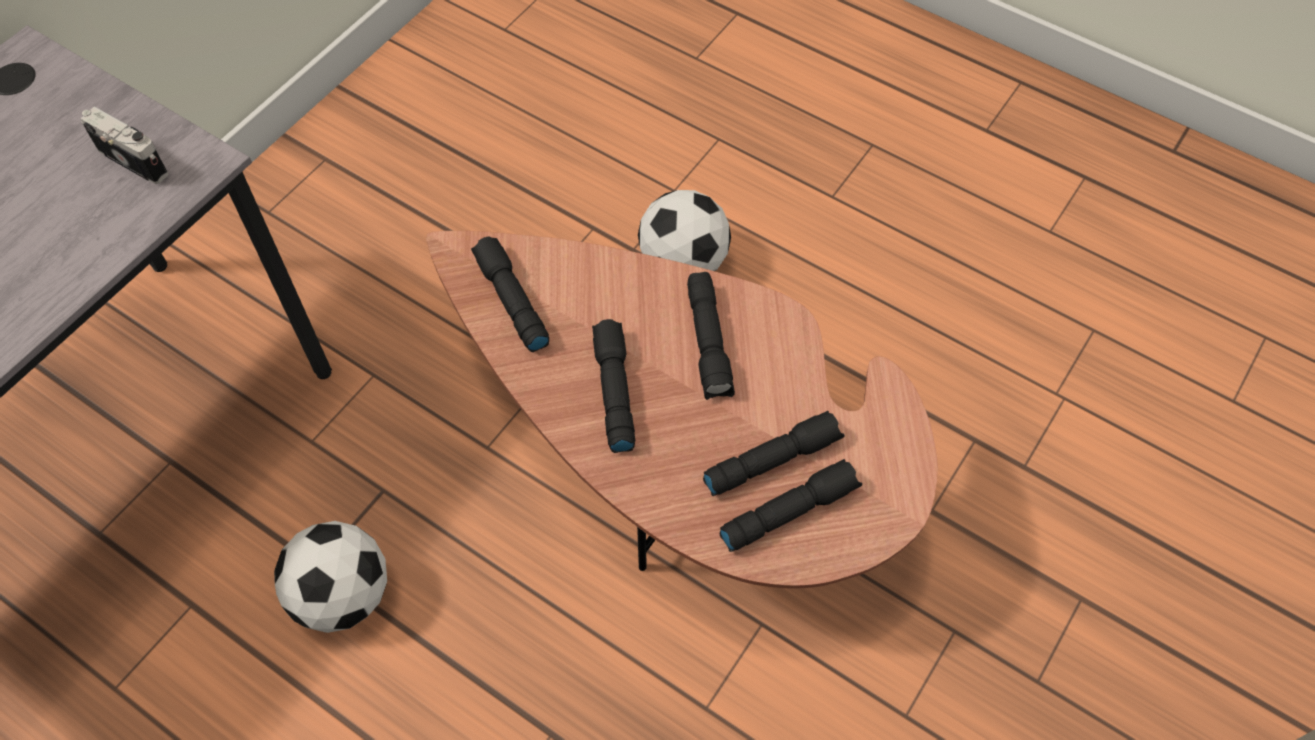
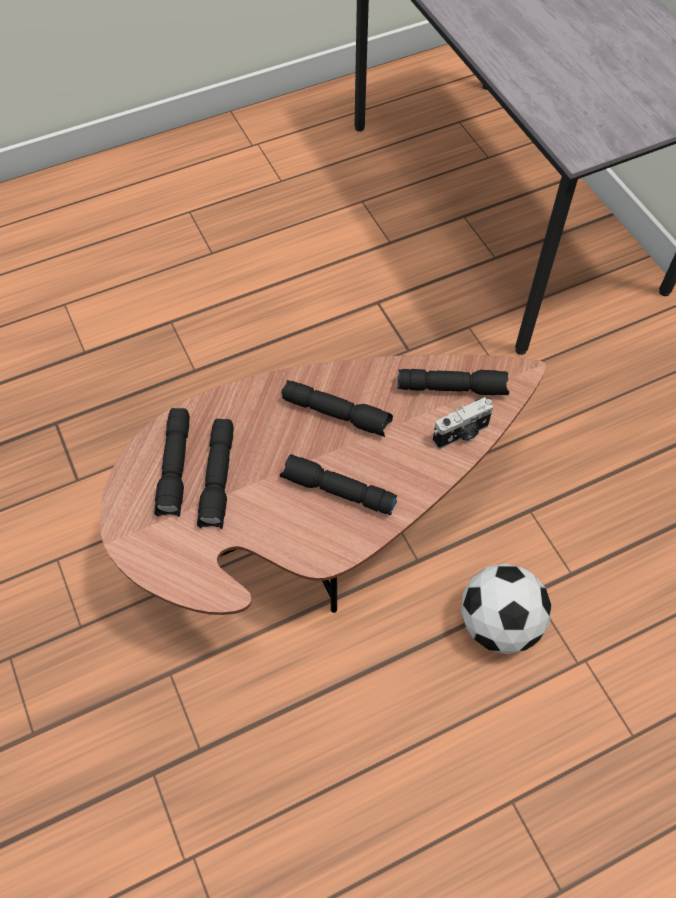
camera: 120 degrees right, 0 degrees up
(135, 160) = (599, 122): camera -> camera (461, 434)
(343, 595) = (349, 307): football -> none

